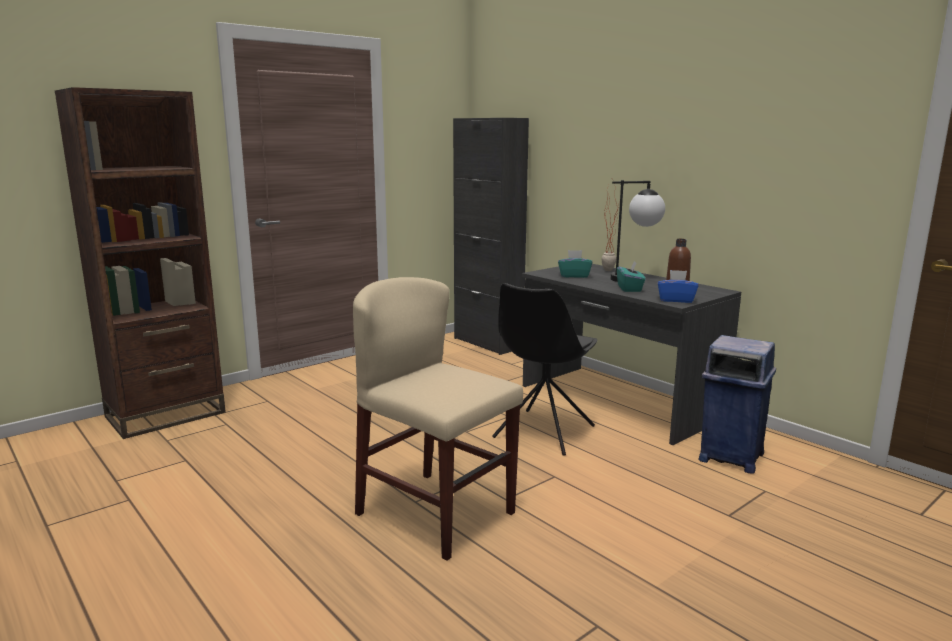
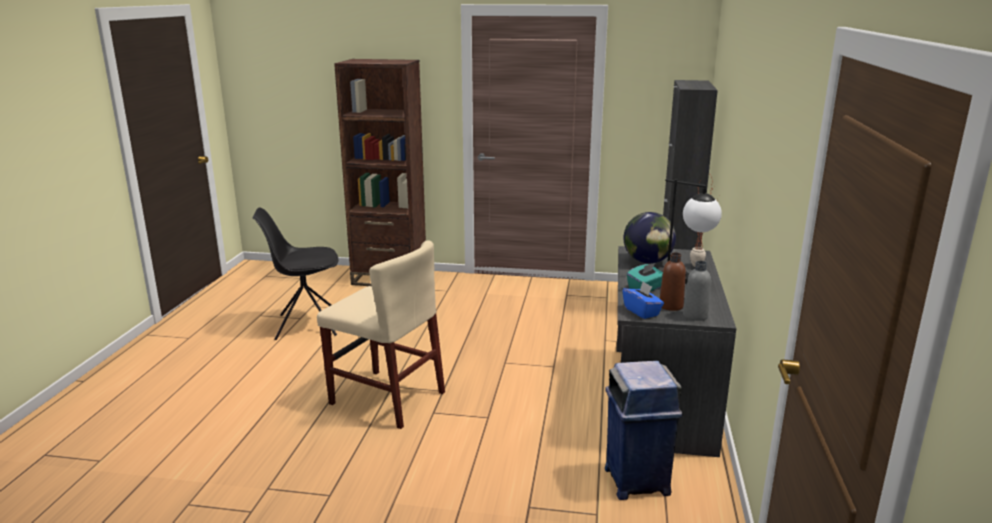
camera: 50 degrees right, 5 degrees up
(436, 513) = (387, 398): beige chair -> beige chair turned 120 degrees clockwise
(543, 432) = (548, 388): black chair -> black chair (306, 325)
(574, 275) = (647, 261): turquoise tissue box -> globe
(705, 292) = (695, 316): none -> grey bottle

